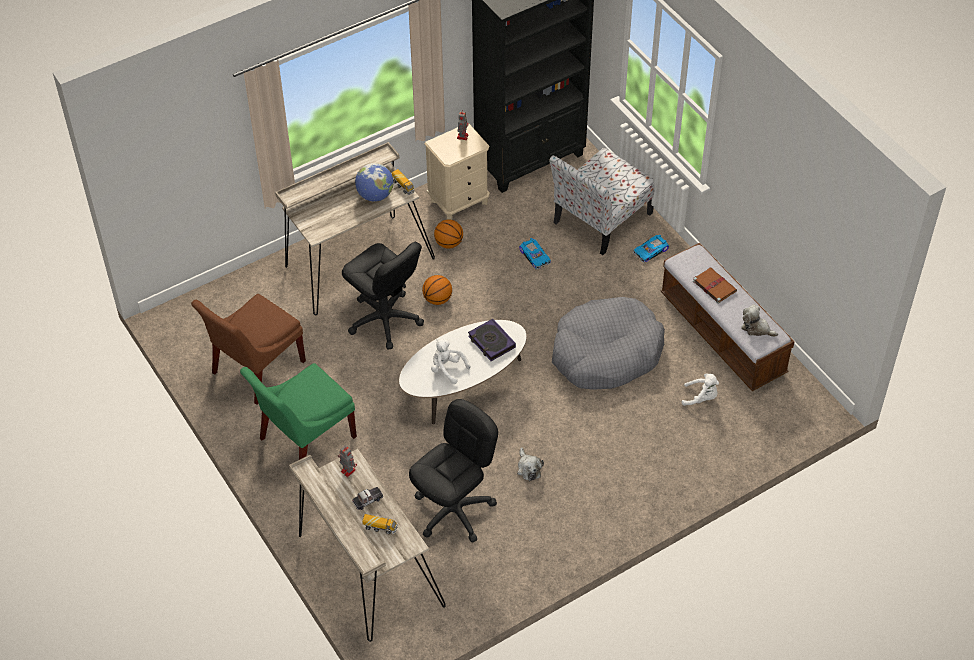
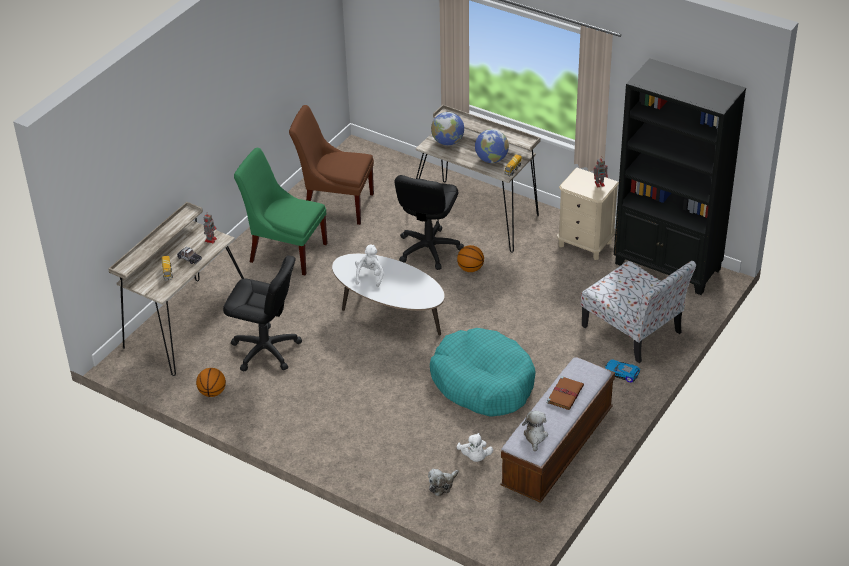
camera: 65 degrees right, 10 degrees down
(320, 217) = (447, 142): none -> globe
(449, 243) = (534, 254): basketball -> basketball (212, 392)
(491, 342) = (413, 290): book -> none
(528, 468) = (331, 377): plush toy -> plush toy (442, 485)
(535, 256) = (559, 306): toy car -> none
(600, 219) = (633, 330): chair -> chair turned 150 degrees counterclockwise
(606, 353) = (483, 382): grey dog bed -> turquoise dog bed

